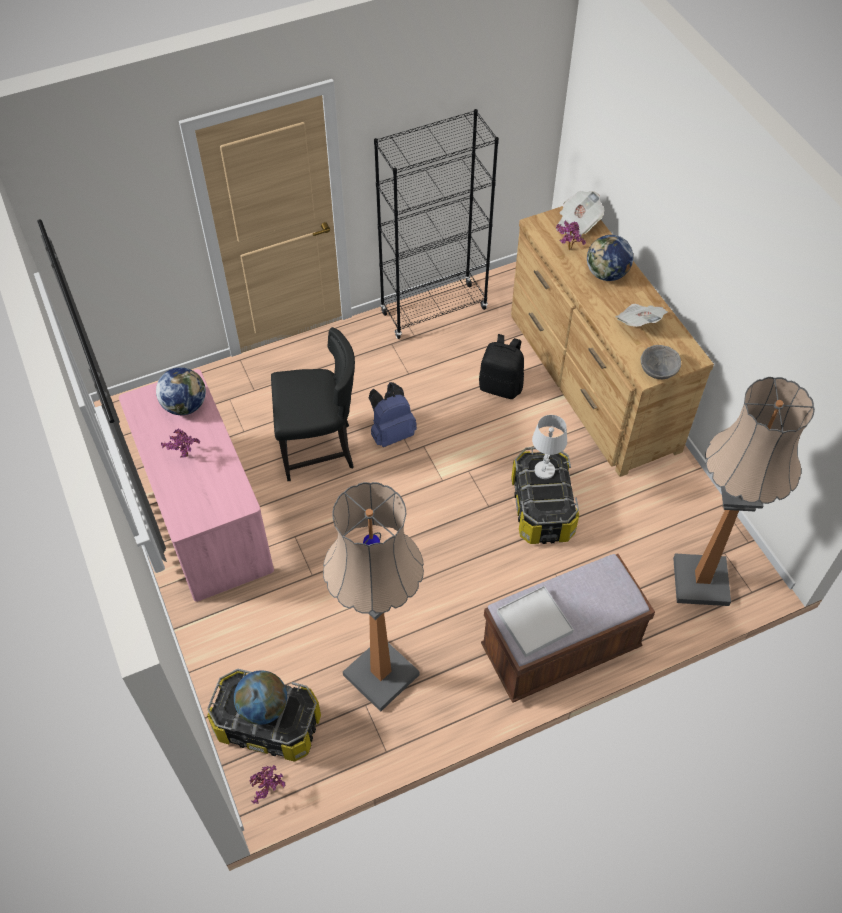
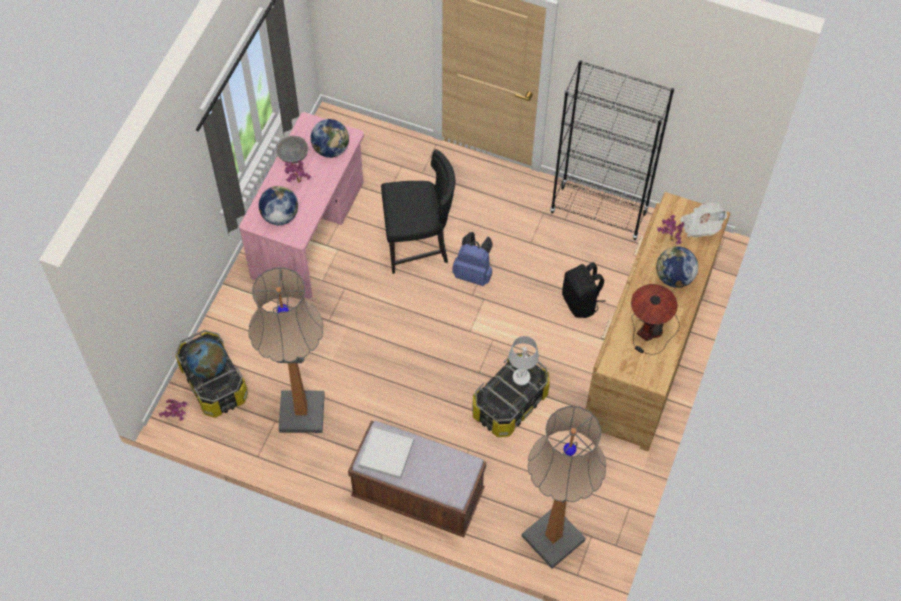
camera: 45 degrees right, 5 degrees up
(203, 499) = (279, 216): none -> globe
(319, 449) = (418, 246): black chair -> black chair turned 45 degrees counterclockwise
(638, 323) = (651, 327): newspaper -> table lamp
(658, 369) = (623, 368): grey bowl -> grey bowl (293, 155)

